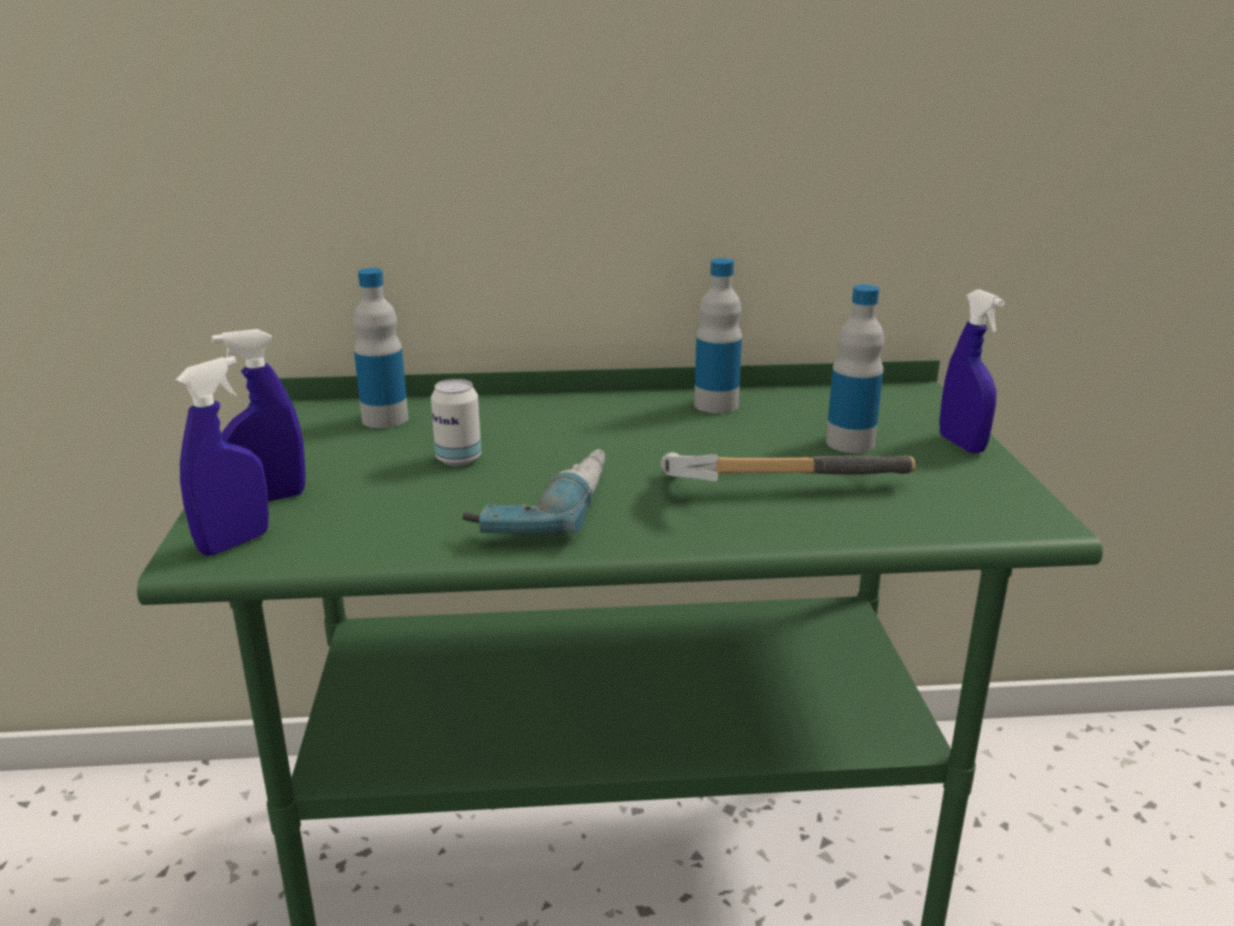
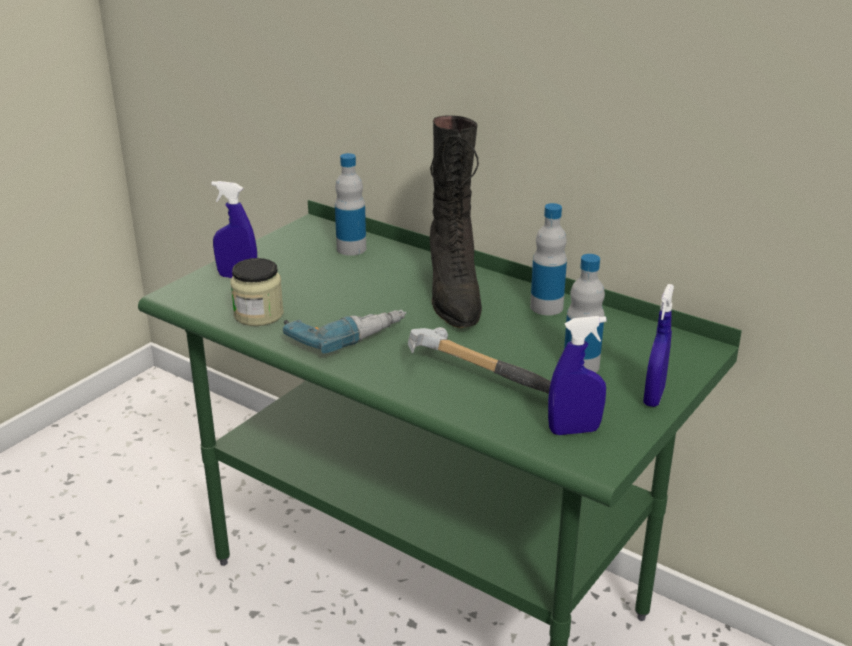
camera: 40 degrees right, 5 degrees up
(234, 543) = (194, 295): blue spray bottle -> blue spray bottle (574, 430)
(383, 530) = (258, 314): none -> jar
(458, 459) = (349, 288): can -> none
(600, 426) = (453, 295): none -> black boot

